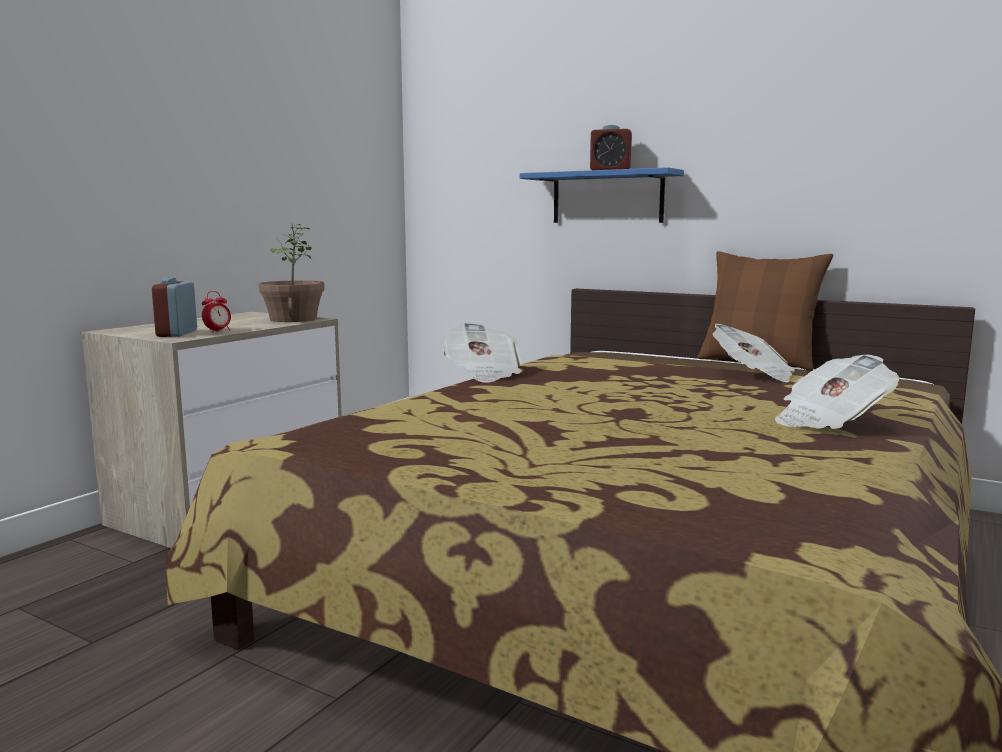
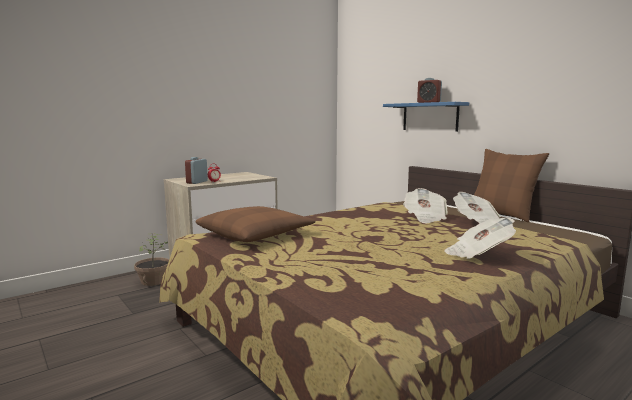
camera: 20 degrees right, 0 degrees up
(292, 319) = (256, 177): potted plant -> potted plant (153, 281)
(398, 427) = (255, 234): none -> brown pillow
(482, 374) = (331, 210): newspaper -> newspaper (425, 218)

